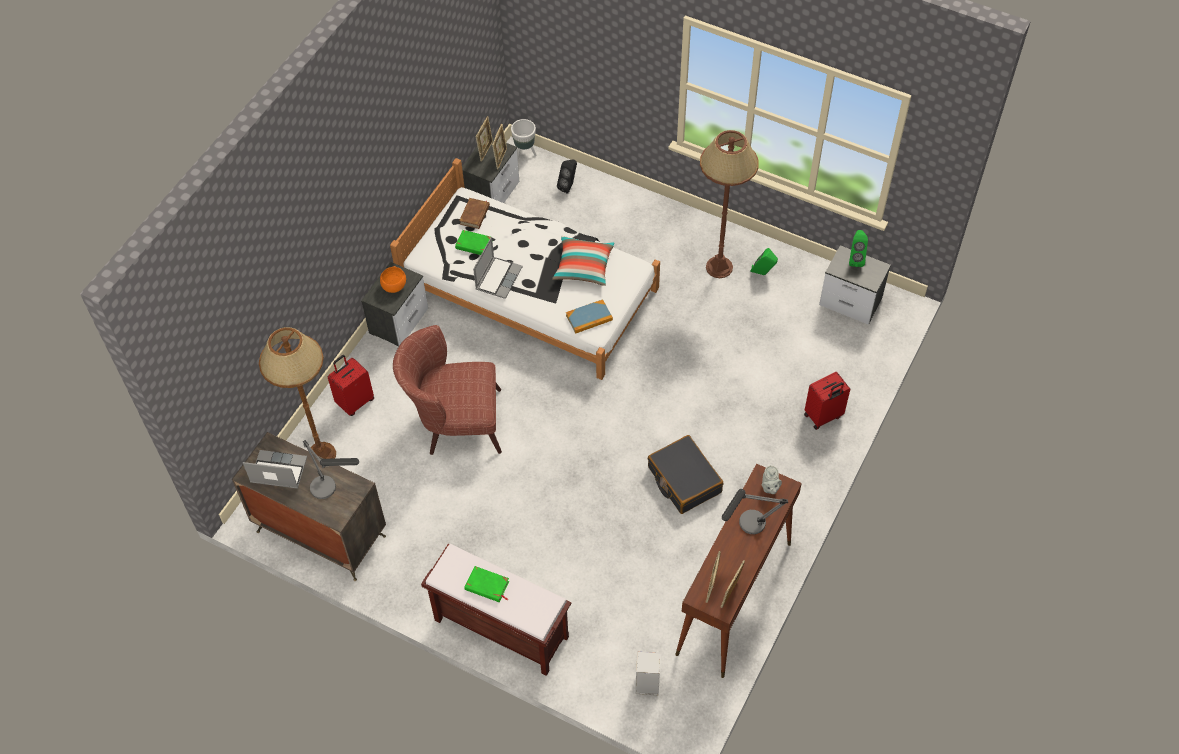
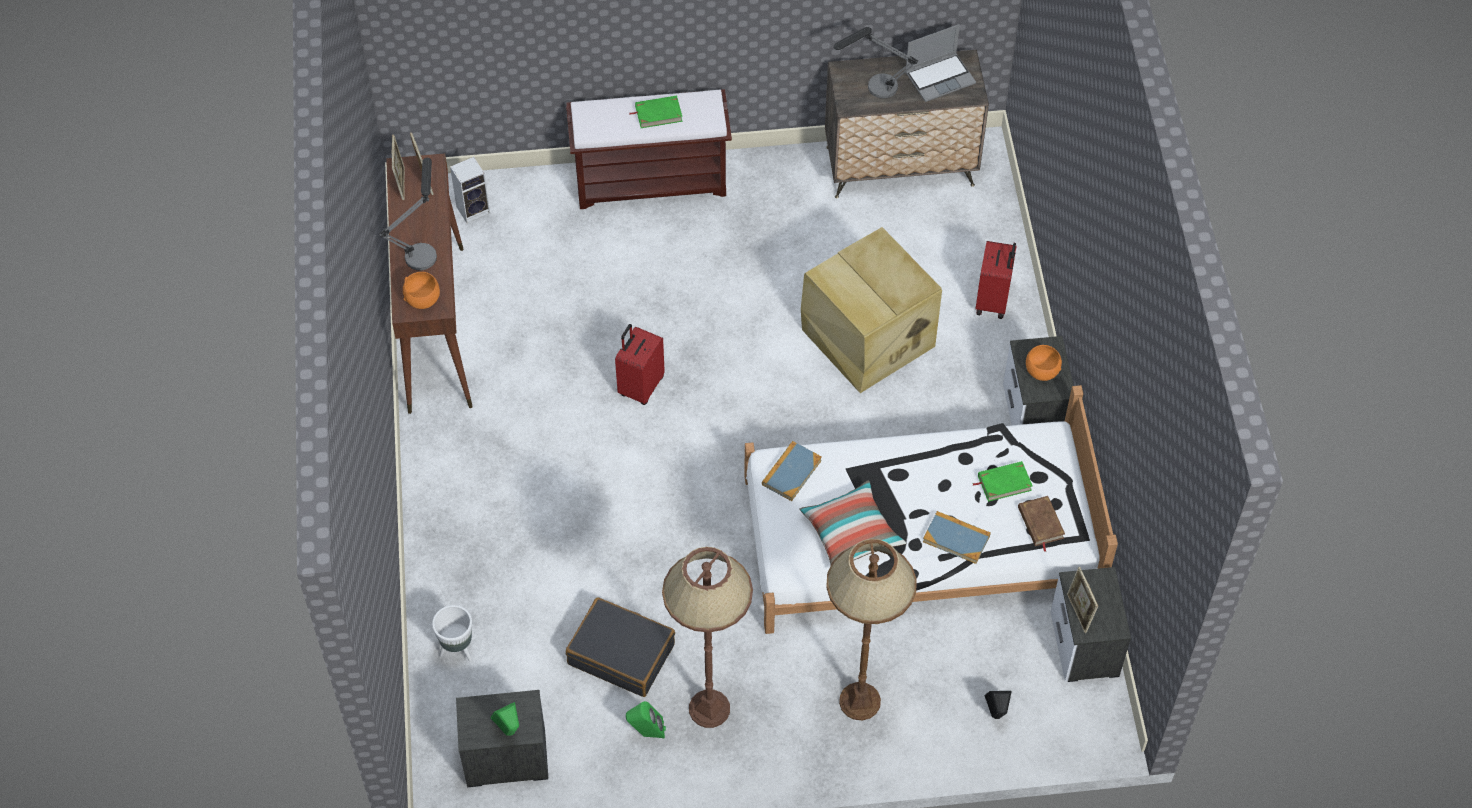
camera: 145 degrees right, 0 degrees up
(321, 455) = (973, 232): brown floor lamp -> brown floor lamp (859, 701)
(454, 422) = (867, 339): brown armchair -> beige storage box
(485, 150) = (1108, 613): picture frame -> none
(498, 278) = (938, 460): laptop -> none
(525, 153) = (1097, 732): white planter -> white planter (457, 650)
(528, 231) = (956, 538): none -> book
(684, 480) = (569, 416): black suitcase -> black suitcase (621, 654)
(769, 488) = (423, 300): grey teapot -> orange bowl
(823, 416) = (453, 578): red suitcase -> red suitcase (640, 386)

